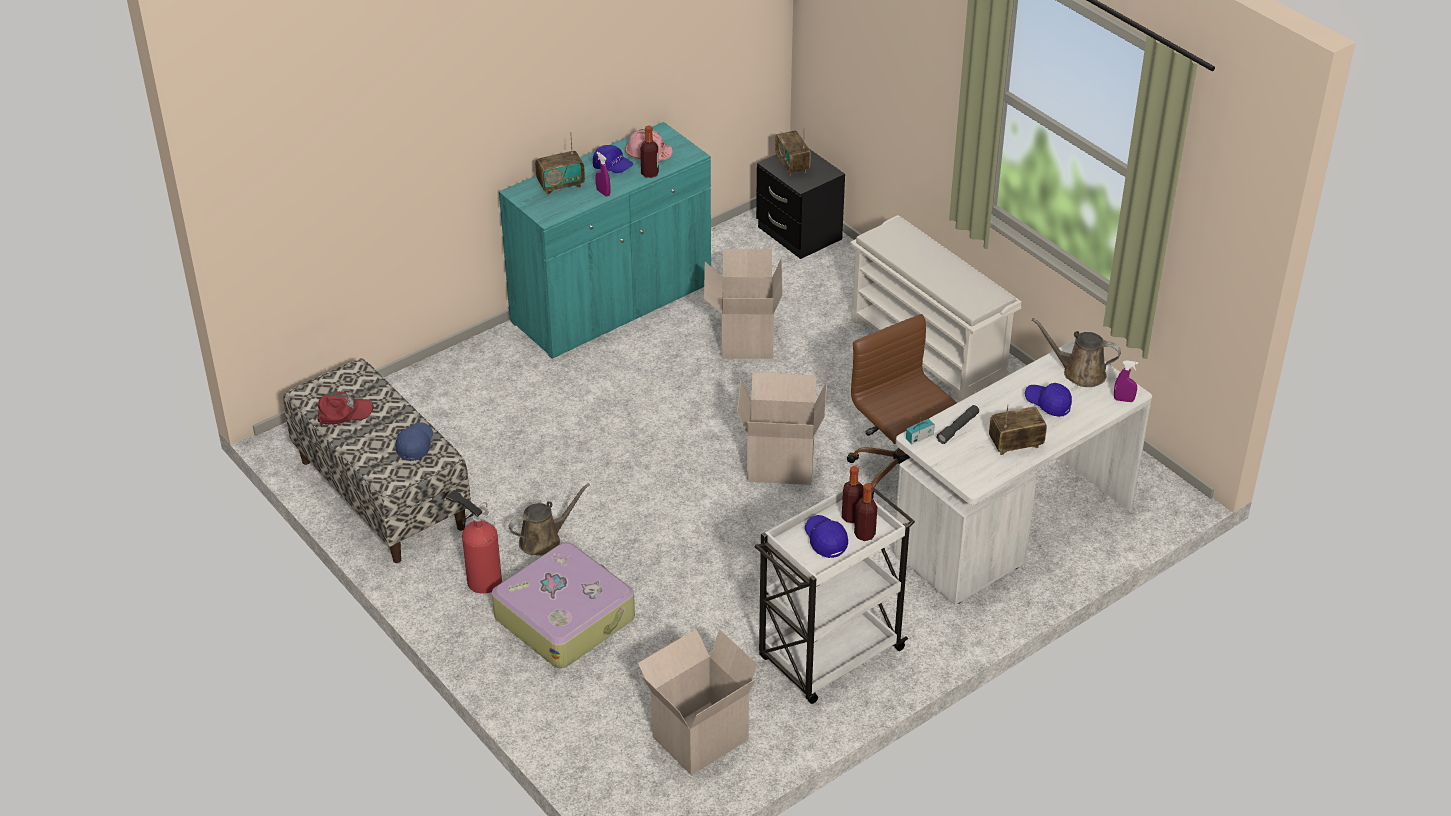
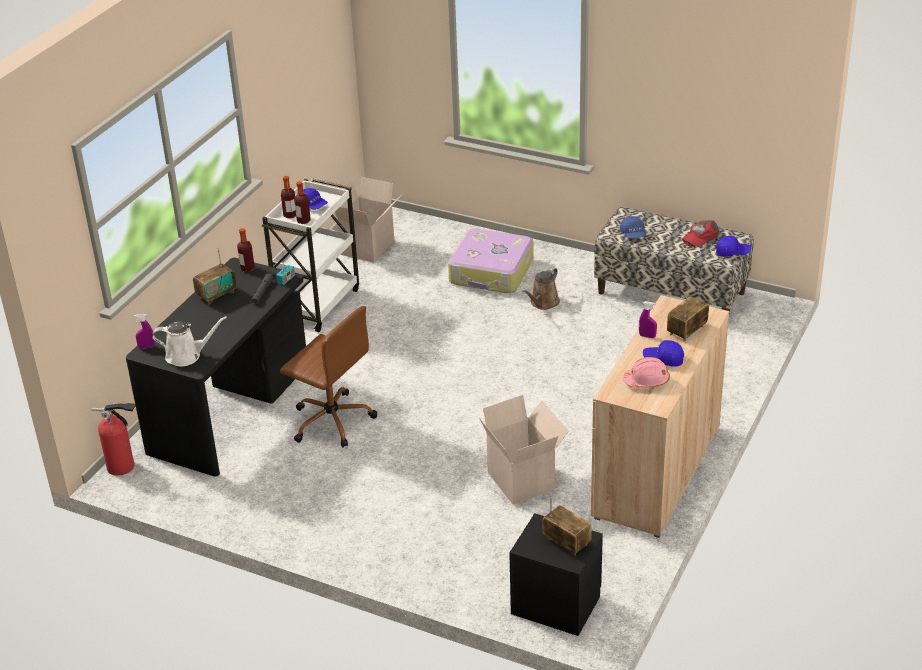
camera: 155 degrees right, 5 degrees down
(481, 579) = (559, 273): fire extinguisher -> fire extinguisher (123, 467)
(612, 304) = (656, 471): turquoise cabinet -> beige cabinet
(650, 173) = (627, 364): bottle -> bottle (247, 268)
(782, 463) = (423, 398): cardboard box -> none
(929, 351) = (362, 526): white shoe rack -> none
(1012, 530) = (231, 410): white desk -> black desk
(1047, 404) = (203, 327): blue cap -> blue cap (732, 252)
(1079, 373) = (187, 355): brown watering can -> white watering can

